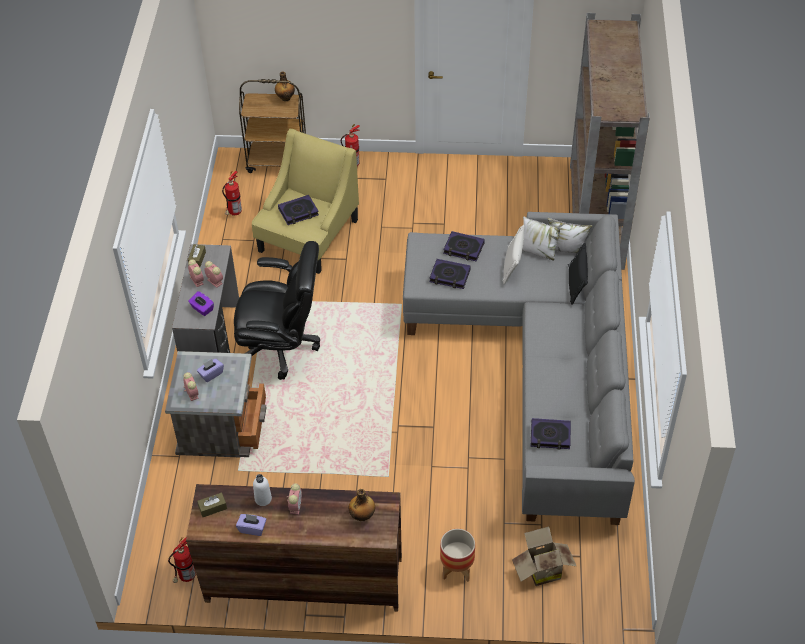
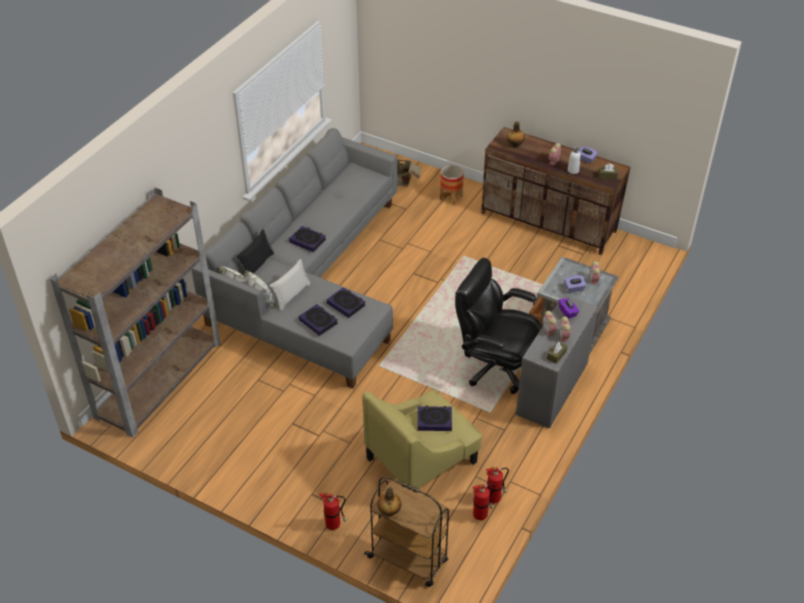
camera: 155 degrees left, 5 degrees down
(186, 577) = (625, 247): fire extinguisher -> fire extinguisher (495, 498)
(550, 436) = (359, 185): book -> book (307, 241)

